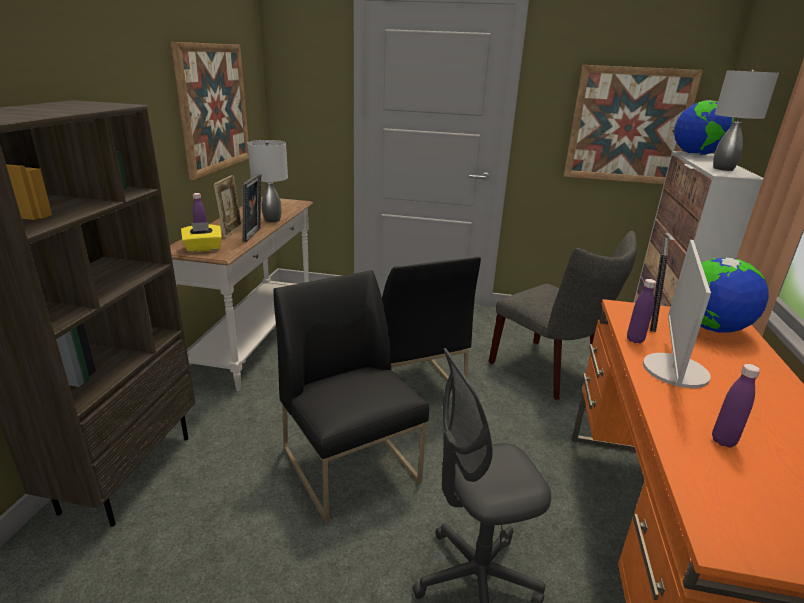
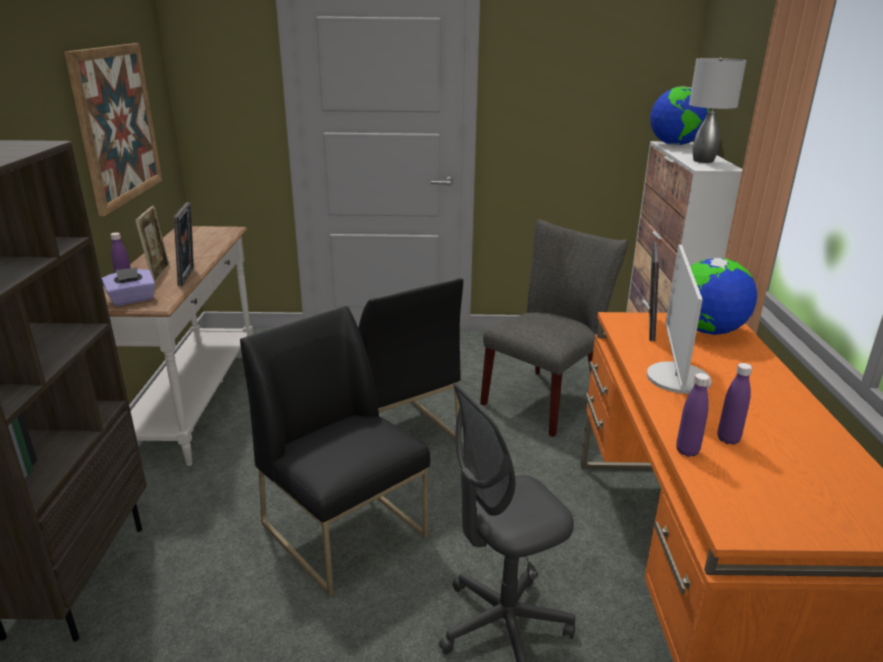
camera: 10 degrees left, 0 degrees up
(203, 249) = (132, 300): yellow tissue box -> purple tissue box
(272, 220) = (204, 255): grey table lamp -> none
(549, 371) = (546, 397): grey chair -> grey chair turned 90 degrees counterclockwise
(628, 126) = (601, 115): picture -> none
(635, 340) = (636, 351): purple bottle -> purple bottle (687, 451)

